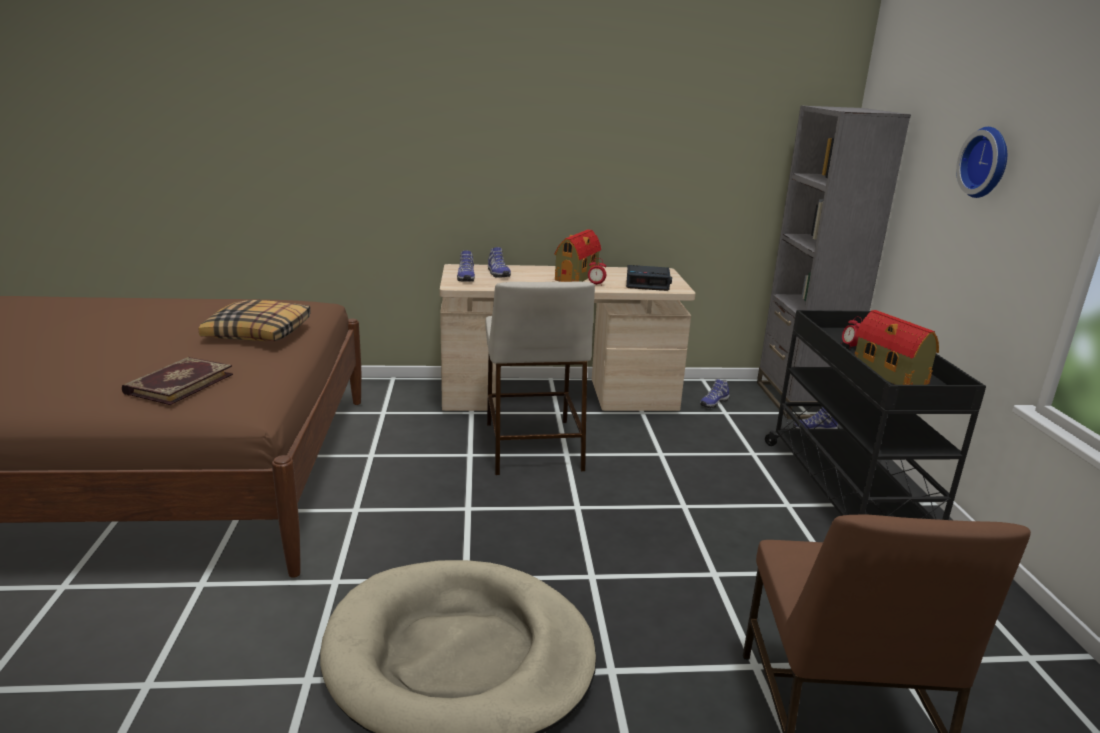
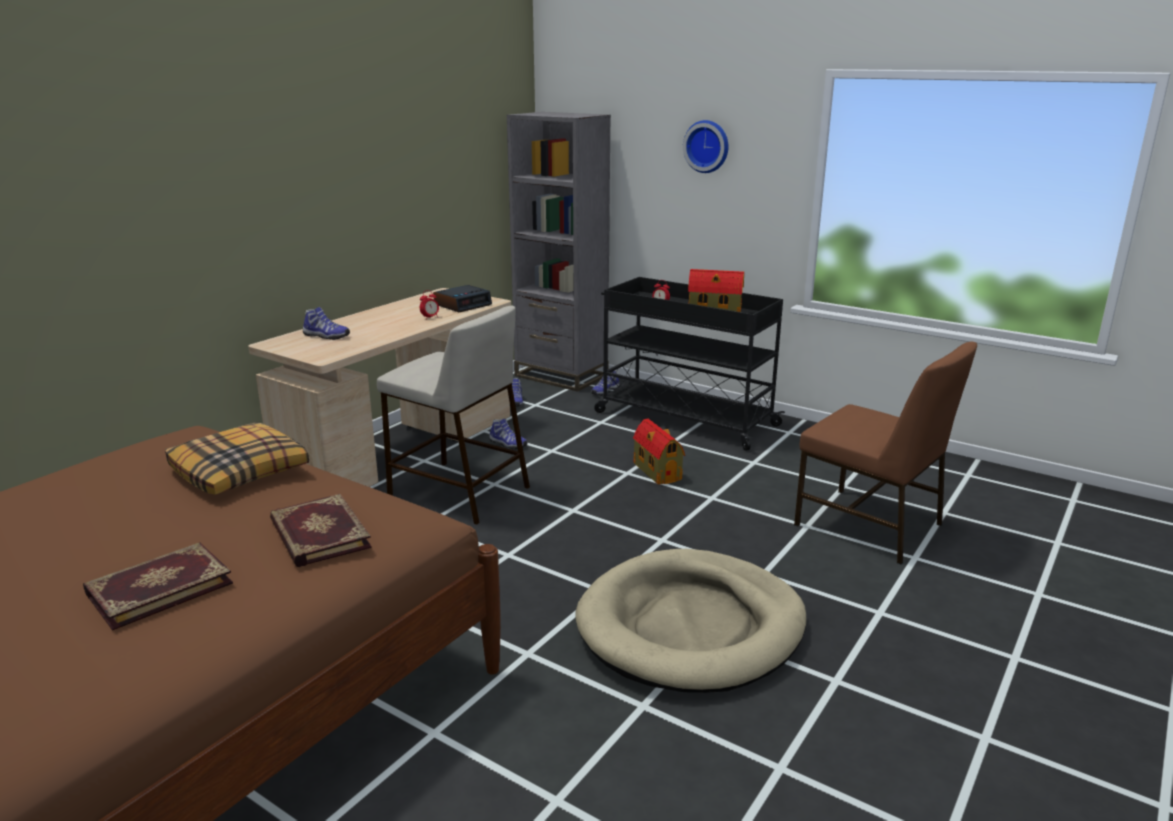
camera: 50 degrees left, 0 degrees up
(72, 369) = (159, 587): none -> book
(465, 277) = (309, 349): shoe -> shoe (507, 444)
(577, 276) = (397, 316): toy house -> toy house (656, 470)

